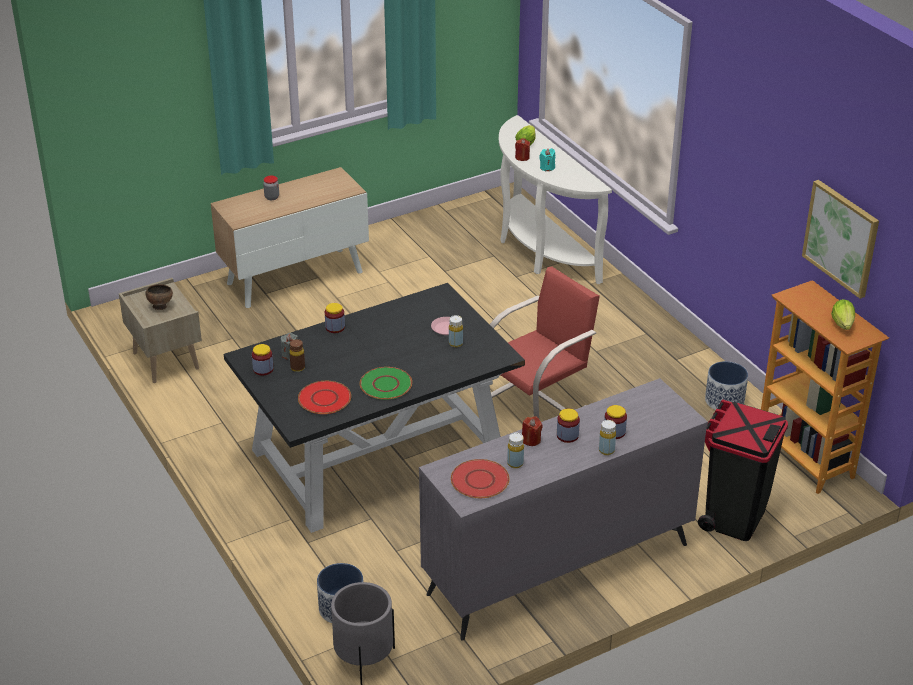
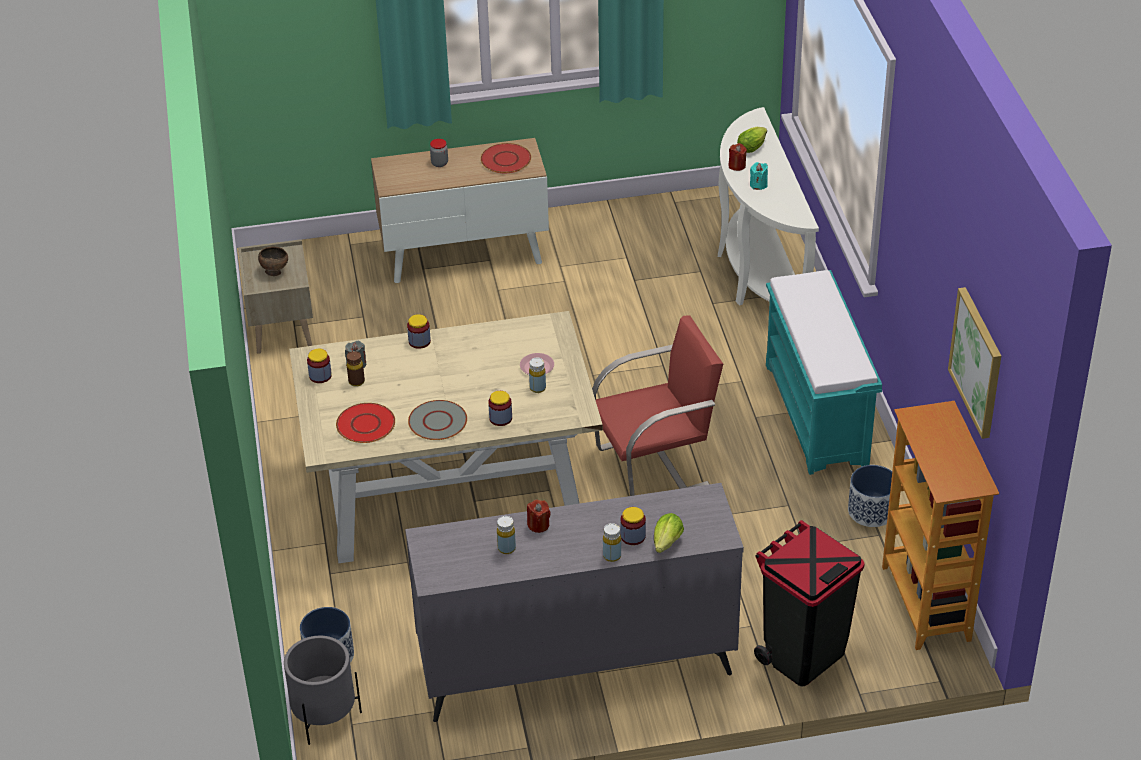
camera: 20 degrees right, 5 degrees up
(377, 455) = (449, 490): black dining table -> beige dining table
(385, 384) = (437, 421): green plate -> grey plate
(479, 480) = (459, 559): red plate -> red plate (505, 160)
(567, 435) = (580, 529): jar -> jar (500, 418)
(643, 340) = (817, 415): none -> turquoise bench
(843, 325) = (953, 466): lettuce -> lettuce (666, 544)

